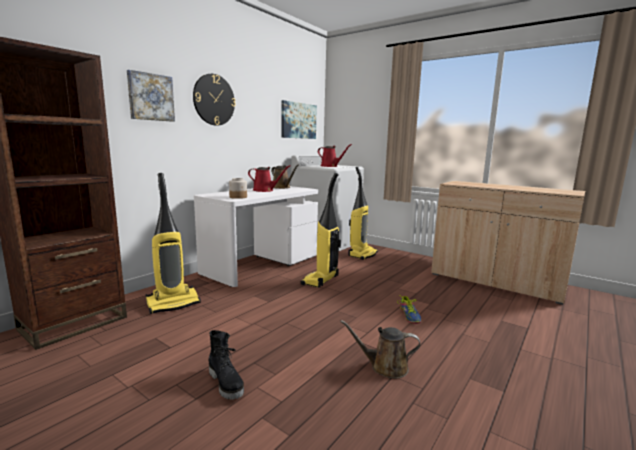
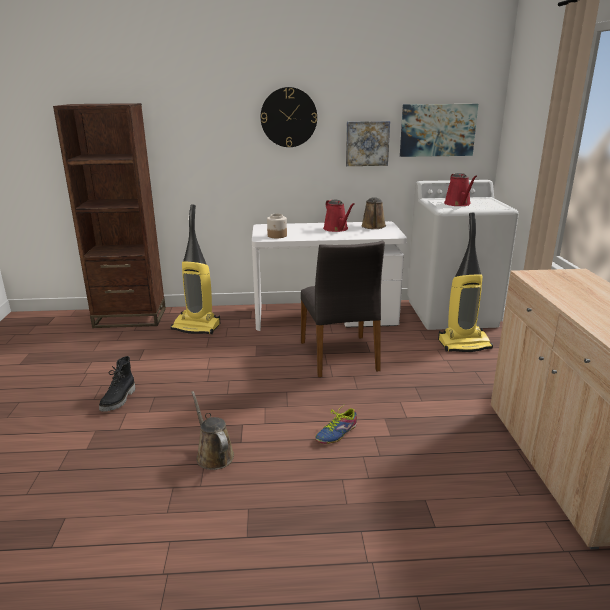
camera: 50 degrees right, 10 degrees up
(150, 97) = (212, 124): picture -> picture (367, 143)
(320, 281) = (340, 356): vacuum cleaner -> grey chair

